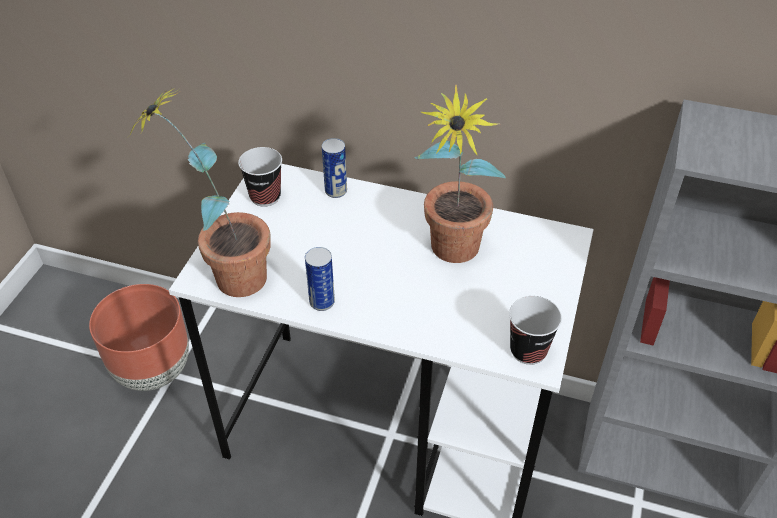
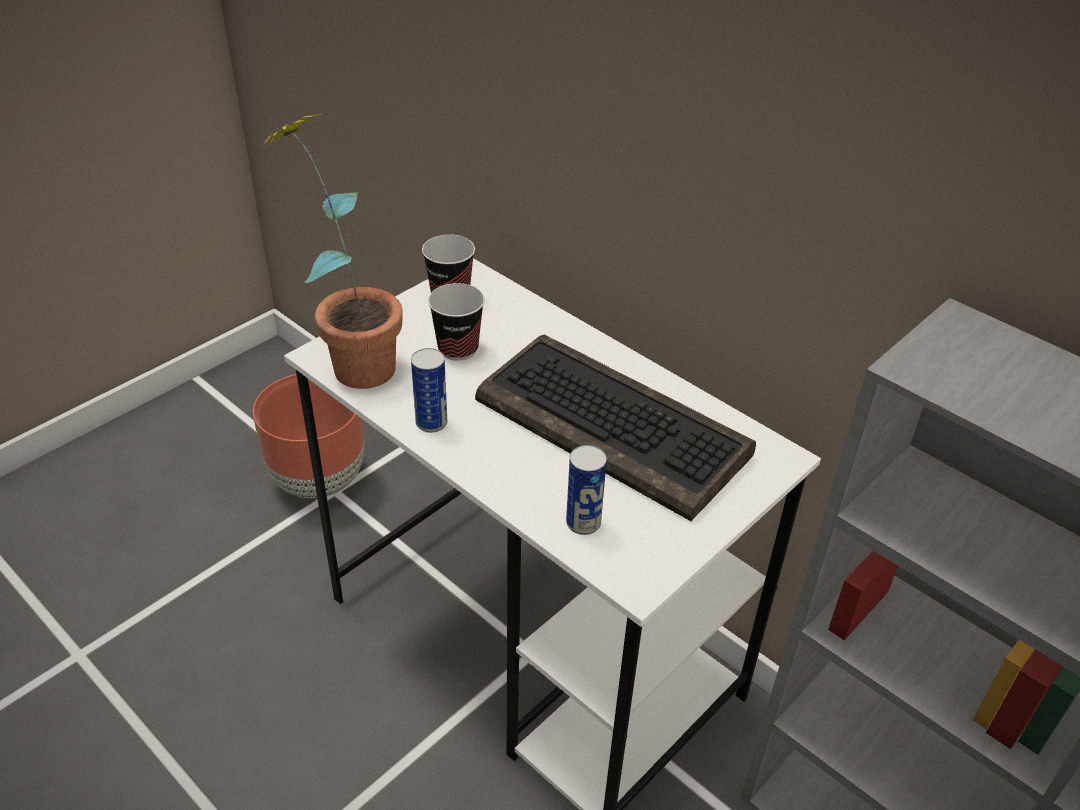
camera: 25 degrees right, 5 degrees down
(336, 191) = (532, 315): can -> can (583, 523)
(451, 256) = (615, 427): potted plant -> keyboard
(528, 351) = (633, 563): cup -> cup (458, 349)

